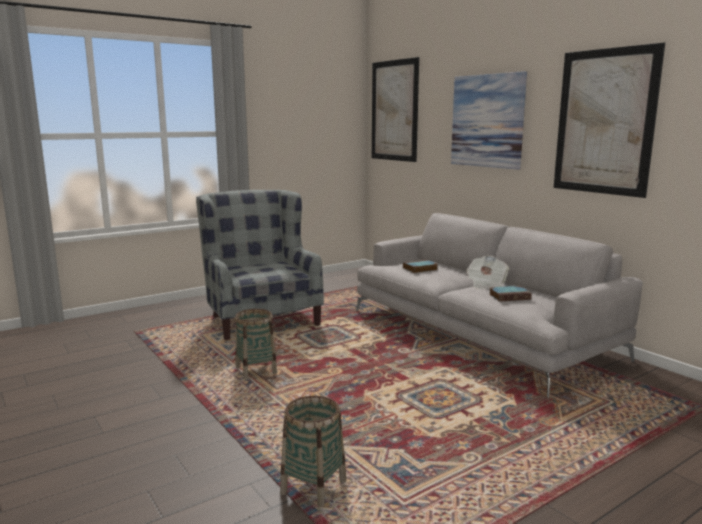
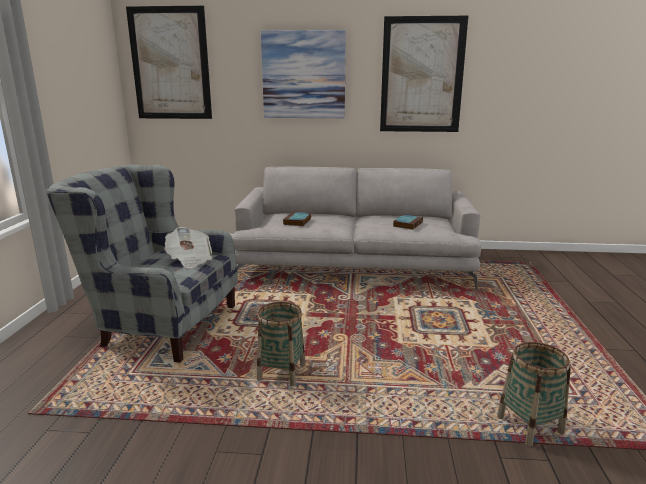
camera: 50 degrees left, 5 degrees up
(486, 284) = (370, 220): newspaper -> newspaper (189, 259)

